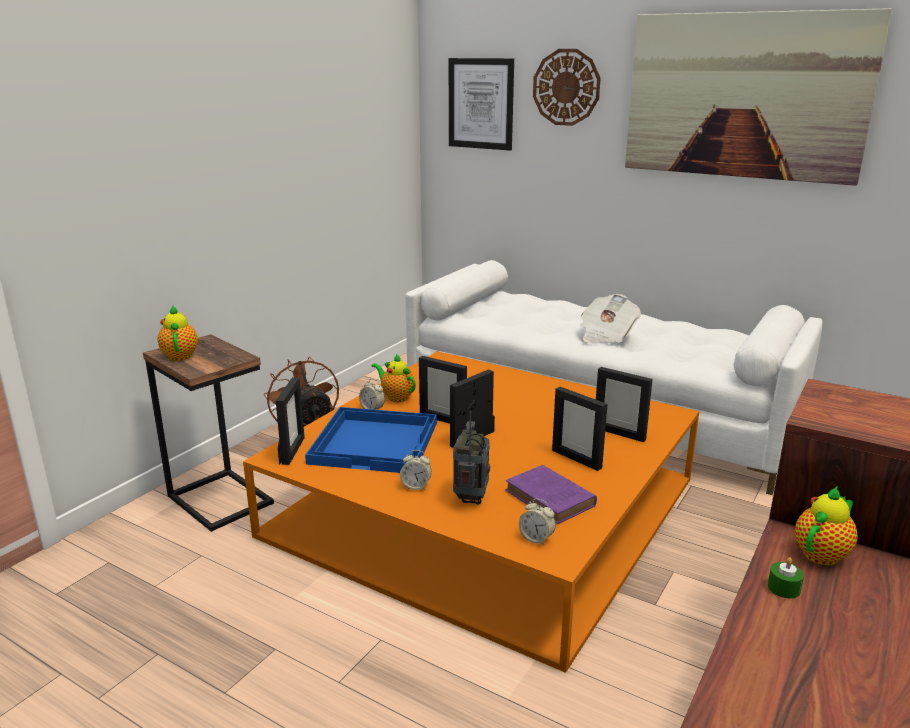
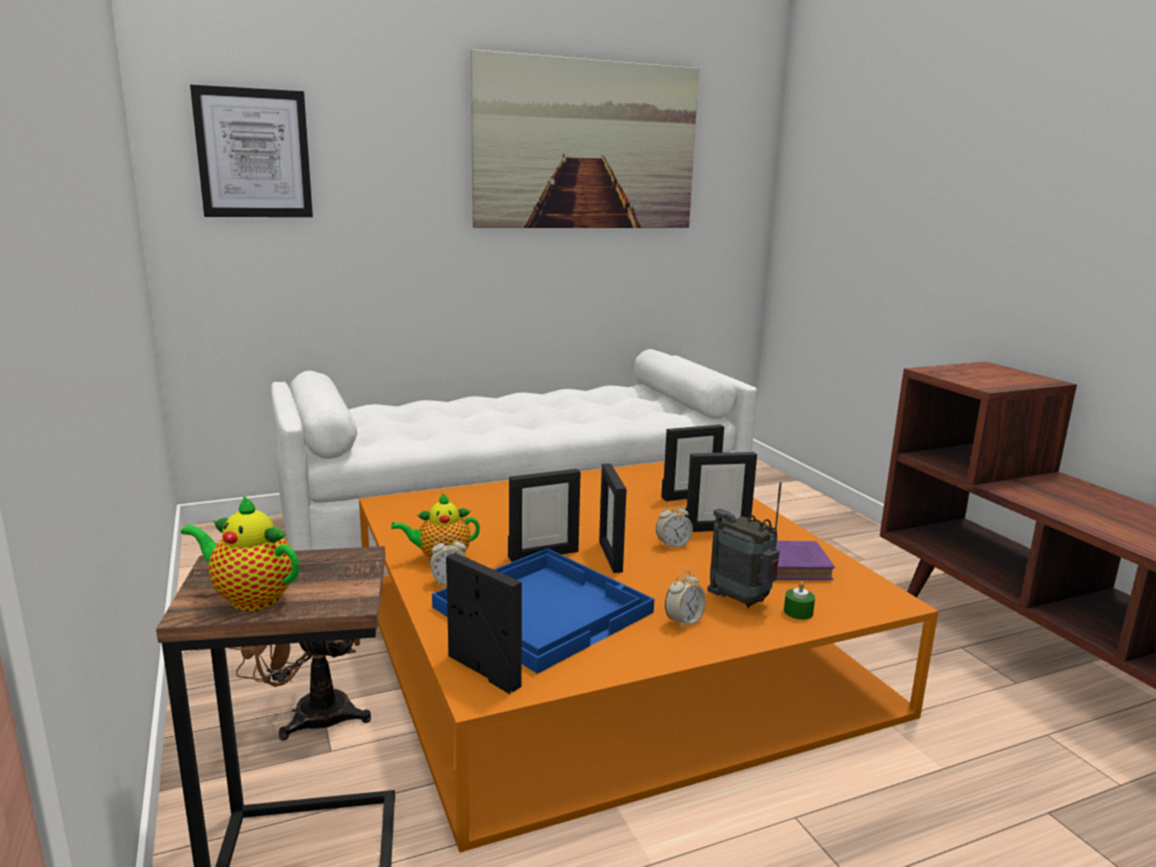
camera: 55 degrees left, 5 degrees down
(536, 539) = (852, 599): alarm clock -> alarm clock (673, 545)
(566, 87) = (385, 133): wall clock -> none
(606, 335) = (544, 416): newspaper -> none
(783, 588) = (1082, 516): green candle -> green candle (798, 612)
(823, 553) = (1035, 489): teapot -> none

